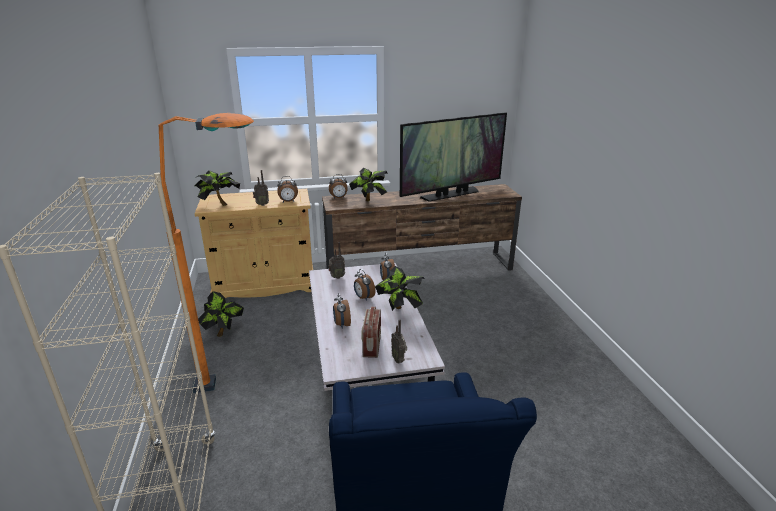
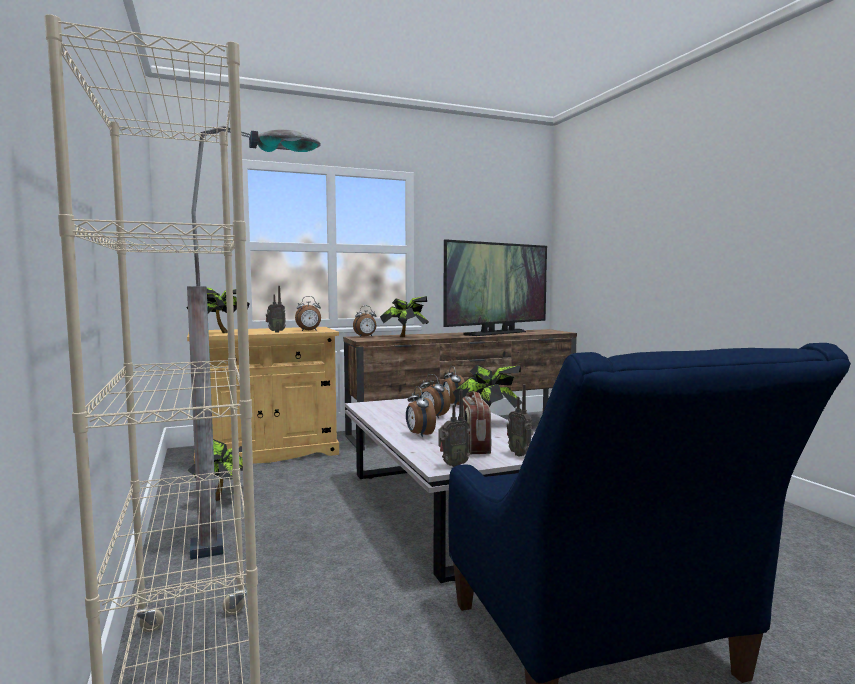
camera: 10 degrees left, 20 degrees down
(246, 381) = (272, 540): orange floor lamp -> grey floor lamp
(336, 277) = (385, 405): radio -> radio (452, 465)

